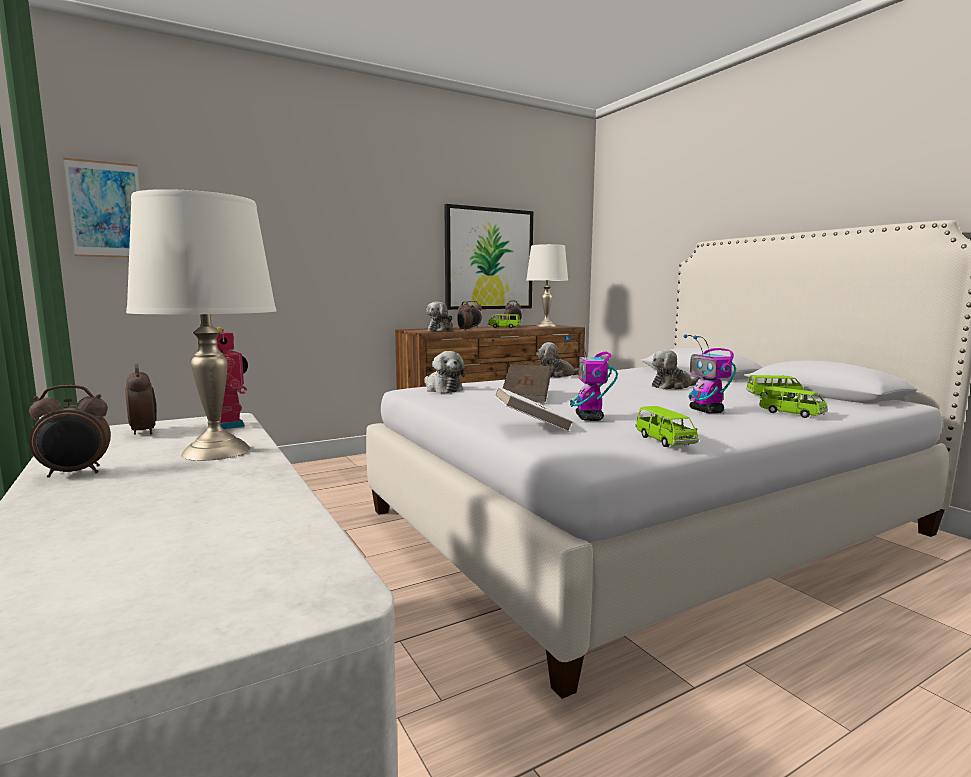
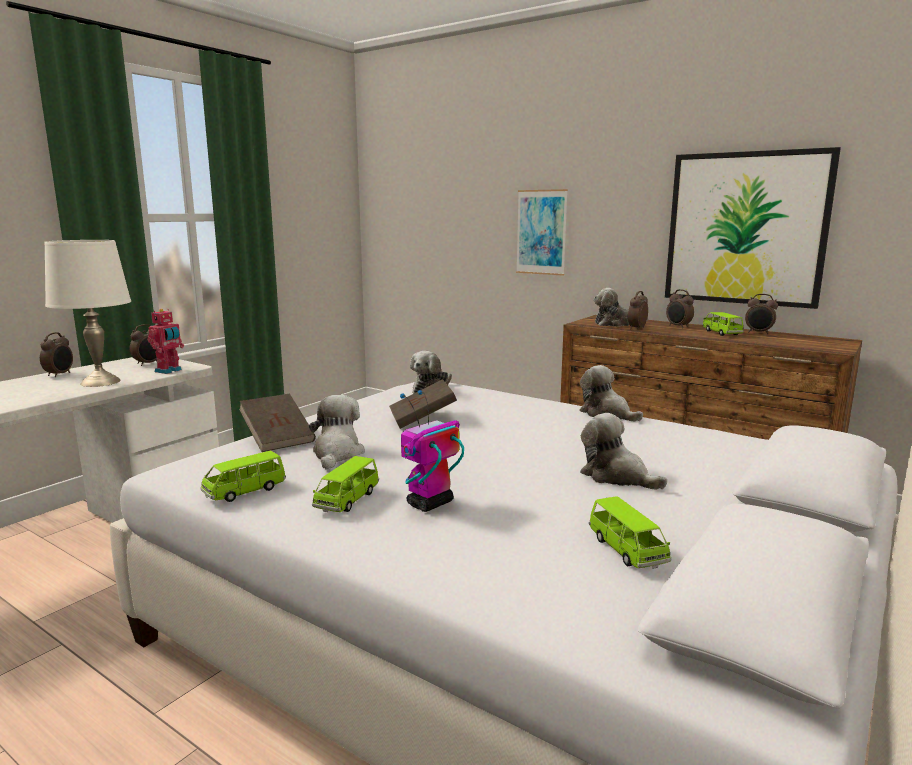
camera: 65 degrees right, 5 degrees up
(76, 473) = (60, 374): alarm clock -> alarm clock turned 120 degrees counterclockwise
(106, 210) = (385, 196): picture -> picture (541, 232)
(532, 427) = (278, 439): white book -> brown book
(545, 326) = (812, 341): white table lamp -> none
(589, 418) = (337, 454): toy robot -> plush toy
(791, 413) = (468, 561): green toy car -> green toy car (347, 500)

